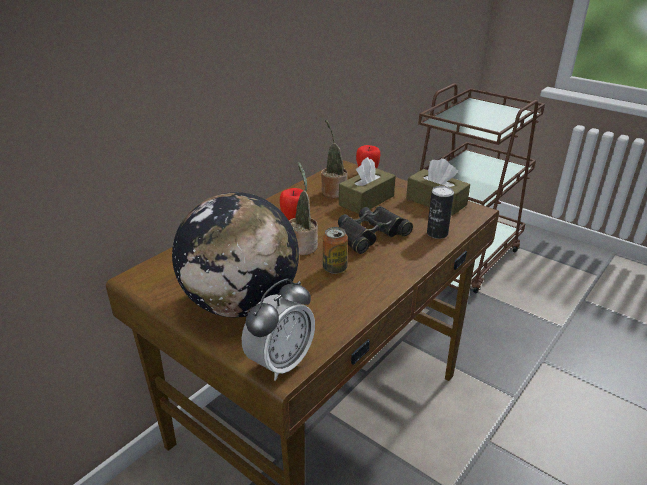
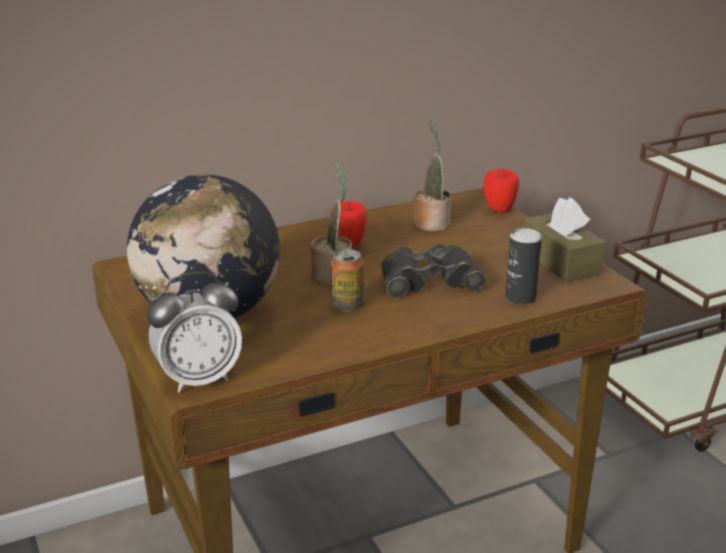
camera: 25 degrees right, 5 degrees down
(366, 200) = (464, 241): brown tissue box -> none

